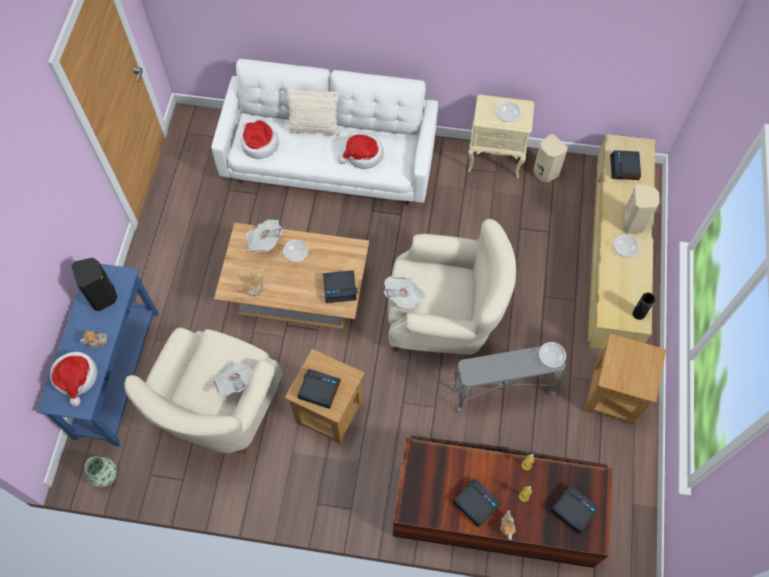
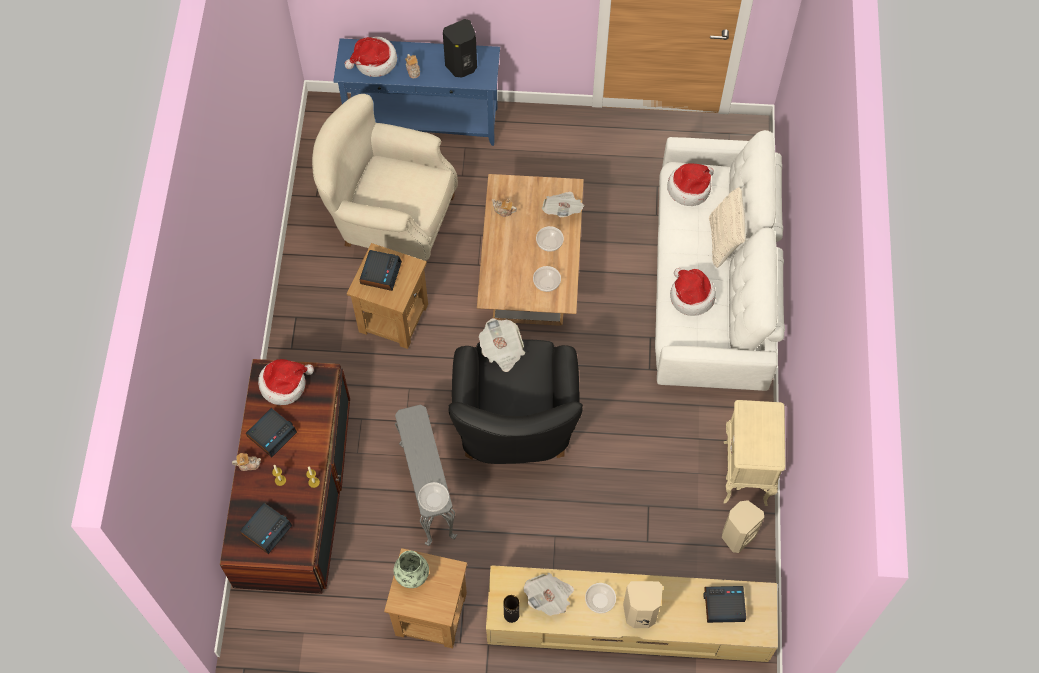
camera: 85 degrees right, 0 degrees up
(106, 476) = (318, 132): vase -> vase (412, 576)
(234, 381) = (393, 201): newspaper -> newspaper (549, 597)
(340, 288) = (512, 290): alarm clock -> none
(424, 490) = (284, 384): none -> hat
(444, 318) = (515, 424): beige armchair -> black armchair
(507, 115) = (754, 437): bowl -> bowl (547, 283)

